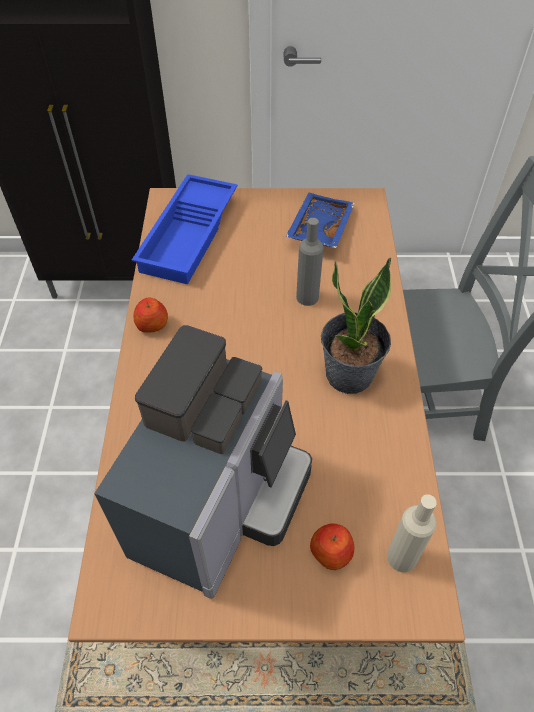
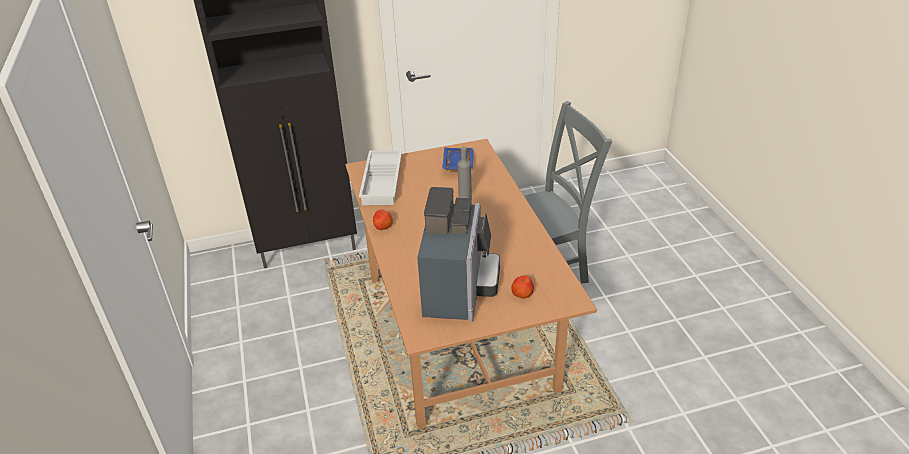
camera: 15 degrees left, 15 degrees down
(190, 235) = (383, 182): blue tray -> white tray
(349, 375) = (502, 225): potted plant -> none
(401, 557) = (557, 287): beige bottle -> none

